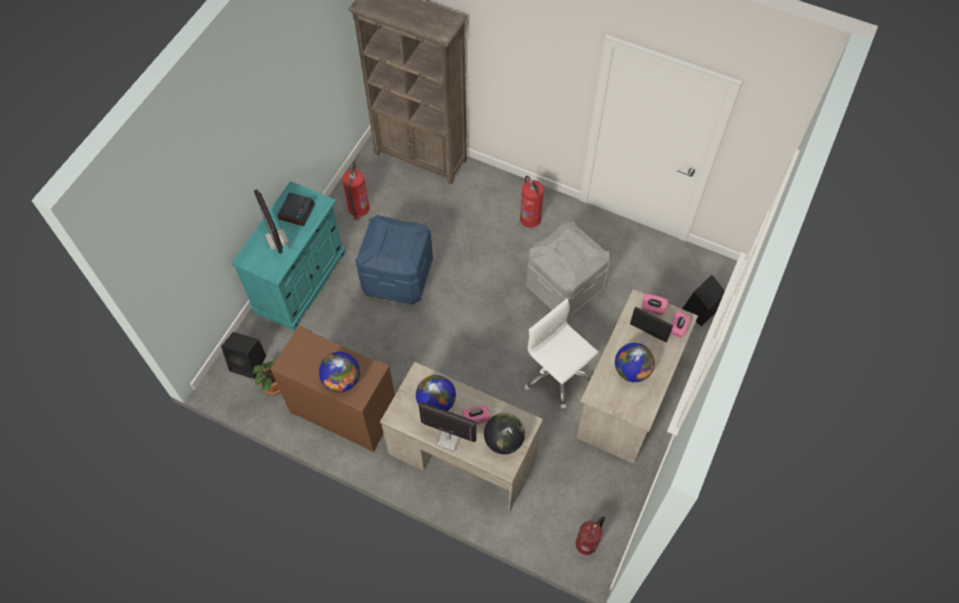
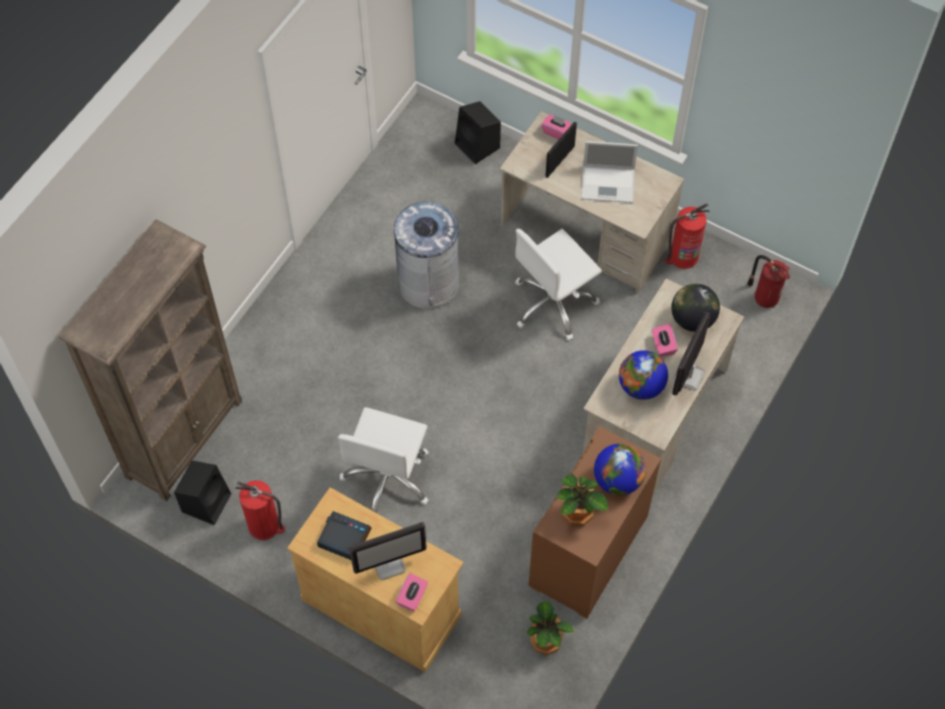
camera: 85 degrees left, 0 degrees up
(249, 363) = (508, 675): black speaker -> black speaker (206, 501)
(300, 282) = (381, 606): turquoise cabinet -> beige cabinet
(313, 354) = (577, 513): none -> potted plant
(397, 276) = (388, 478): blue storage box -> white office chair
(530, 218) = (315, 310): fire extinguisher -> fire extinguisher (682, 256)
(563, 287) = (428, 283): grey storage box -> grey trash can
(631, 370) = (609, 184): globe -> laptop
(652, 308) = (528, 152): pink tissue box -> pink tissue box (412, 597)

